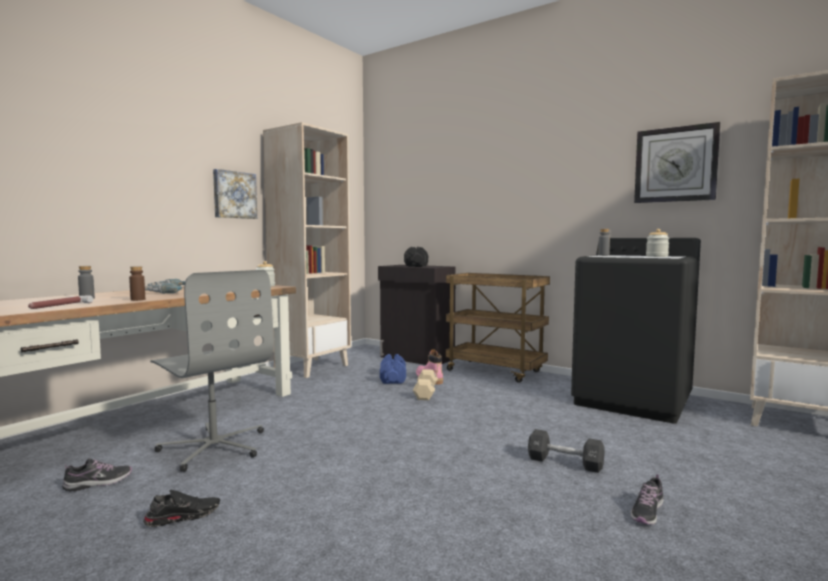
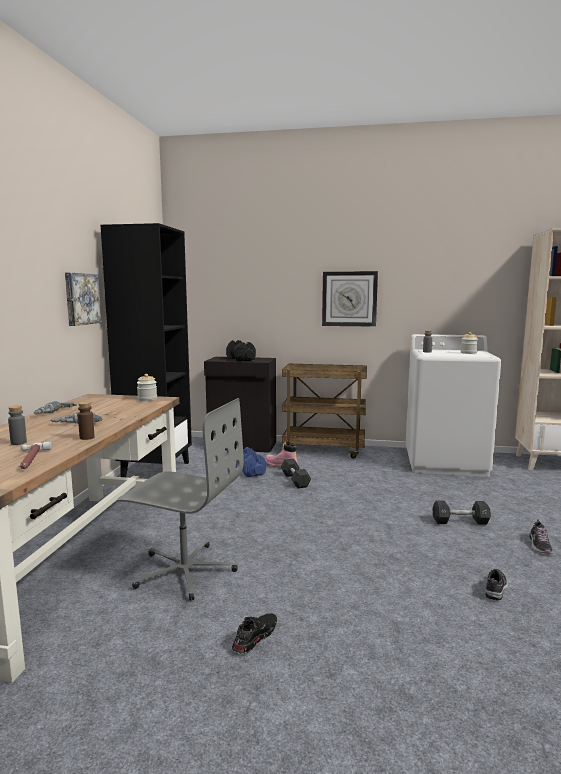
camera: 25 degrees left, 5 degrees up
(98, 483) = (125, 632): shoe -> shoe (495, 588)
(311, 367) = (156, 470): beige bookcase -> black bookcase
(425, 393) = (295, 480): beige dumbbell -> black dumbbell
(633, 400) = (446, 462): black washing machine -> white washing machine
(675, 164) = (466, 277): wall clock -> wall clock (349, 299)

